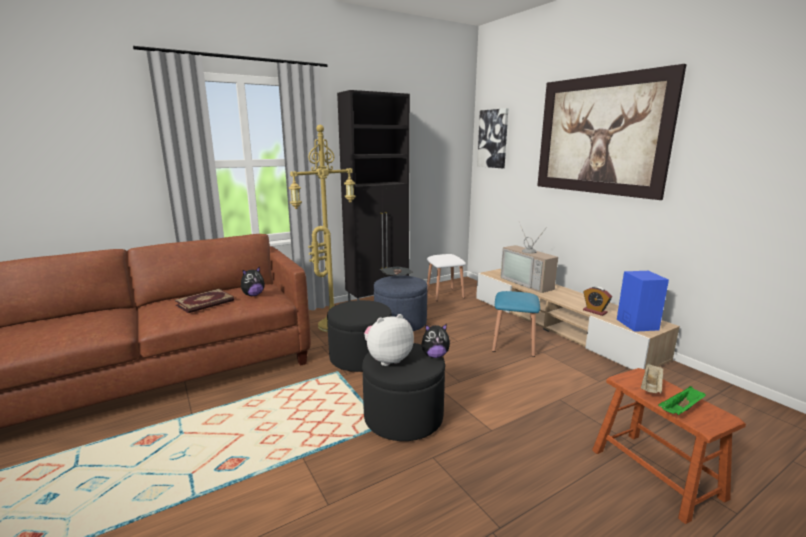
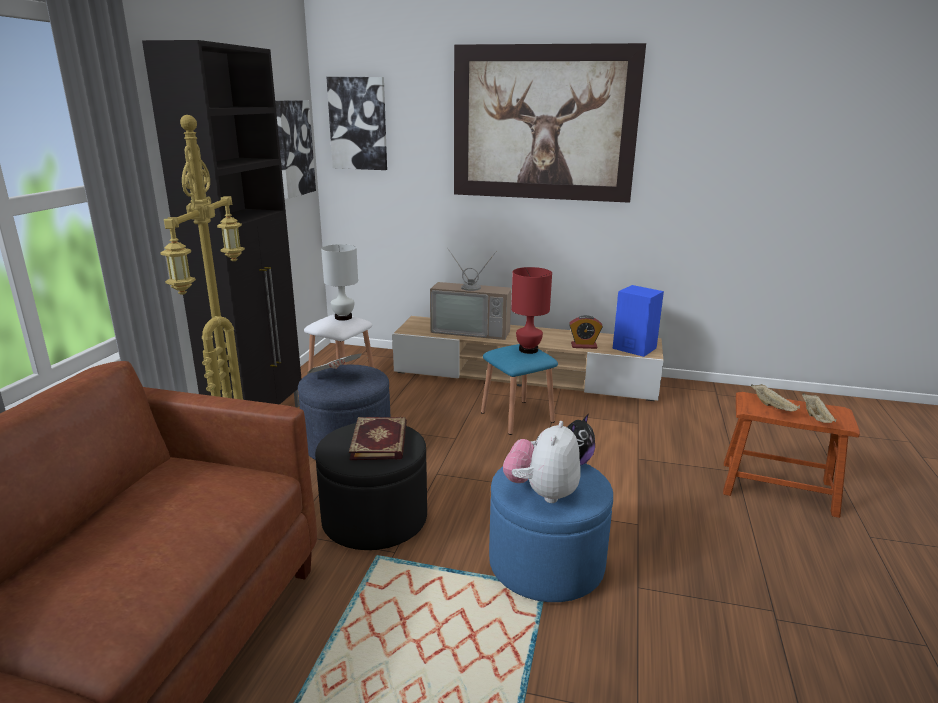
camera: 45 degrees left, 5 degrees up
(205, 303) = (138, 549): book -> book (380, 441)
(253, 295) = (202, 491): plush toy -> none
(403, 417) = (546, 563): black ottoman -> blue ottoman
(450, 153) = (293, 148): none -> picture
(450, 256) = (343, 317): none -> white table lamp
(523, 296) = (528, 350): none -> red table lamp
(680, 410) = (816, 418): green tray -> beige tray

